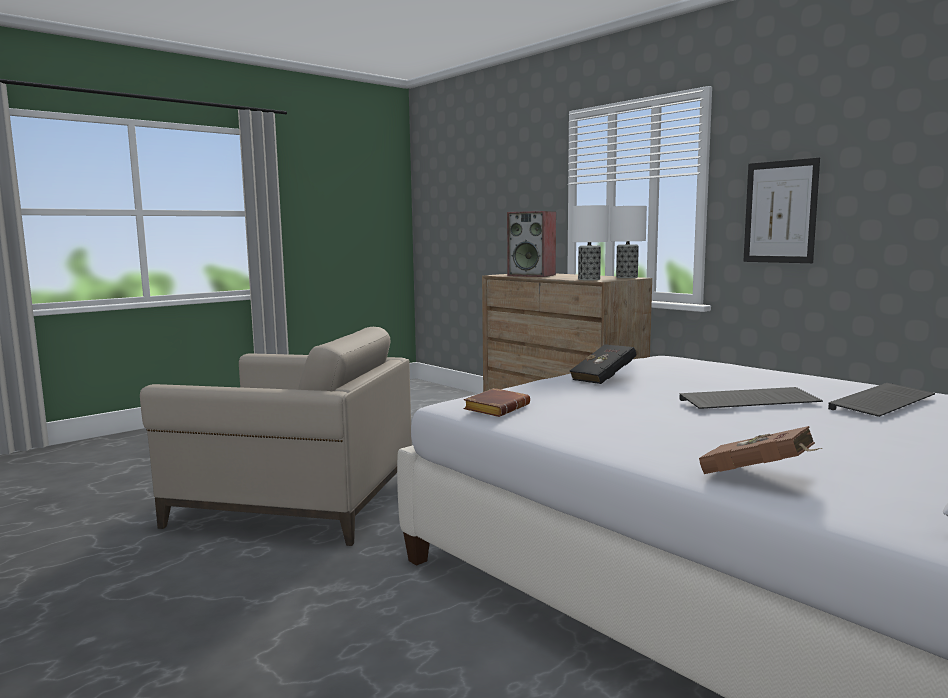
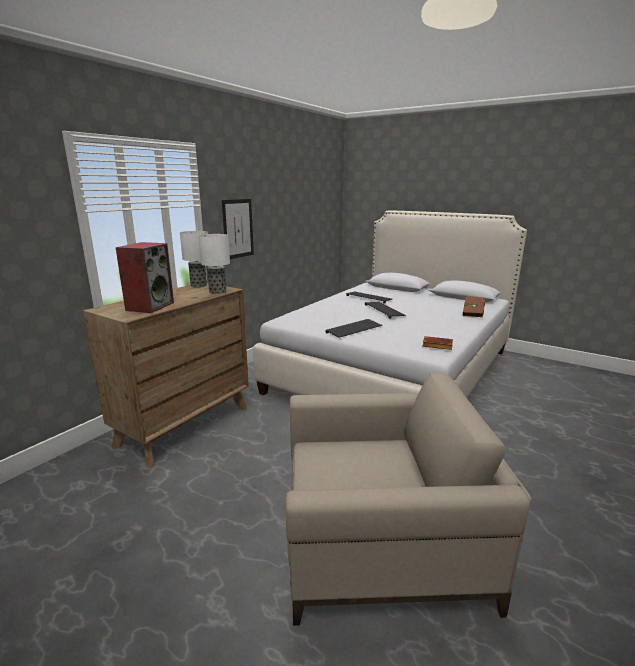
camera: 105 degrees left, 10 degrees up
(295, 500) = (381, 542): beige armchair -> beige armchair turned 90 degrees clockwise
(605, 379) = (354, 330): black book -> keyboard

